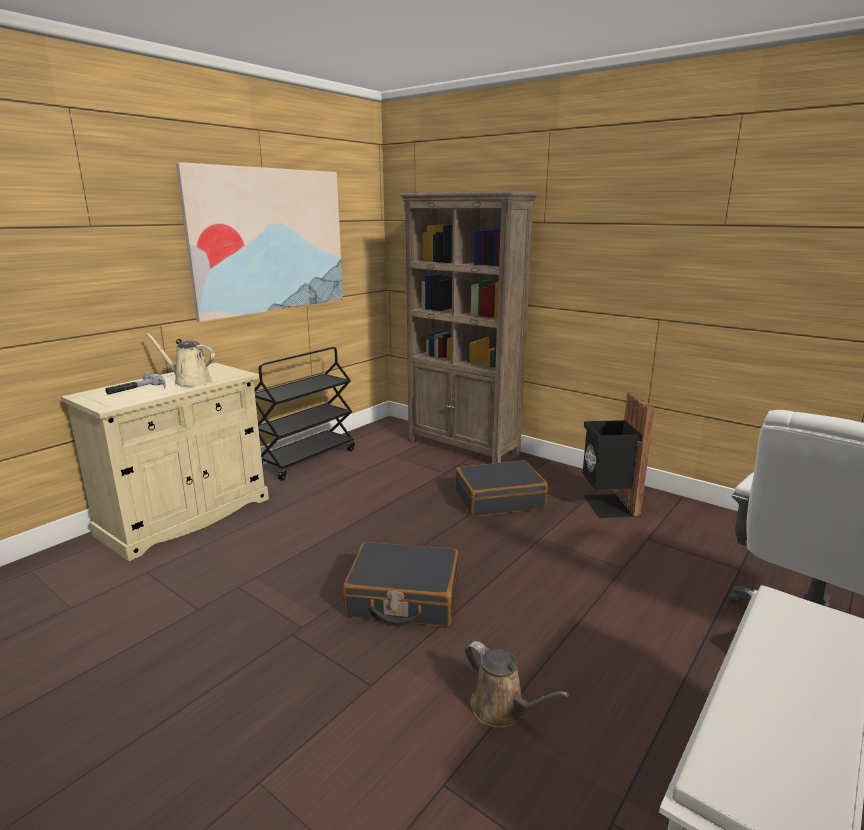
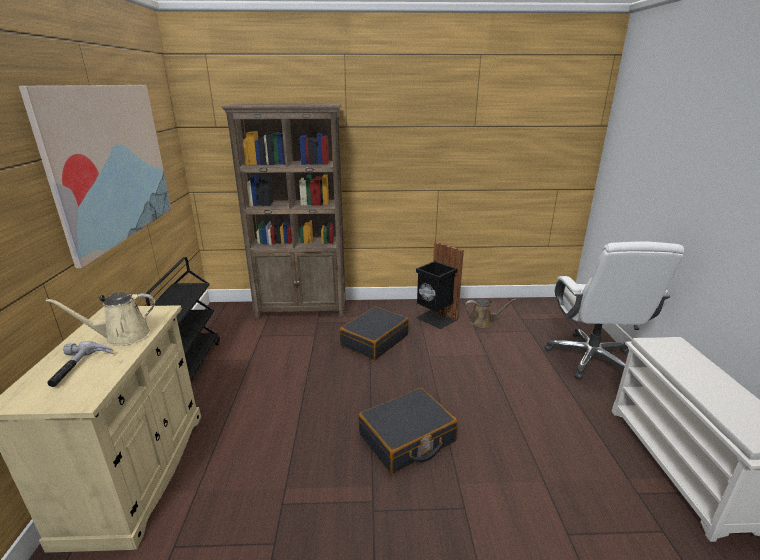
camera: 40 degrees left, 5 degrees up
(502, 709) = (537, 471): brown watering can -> brown watering can (483, 322)

